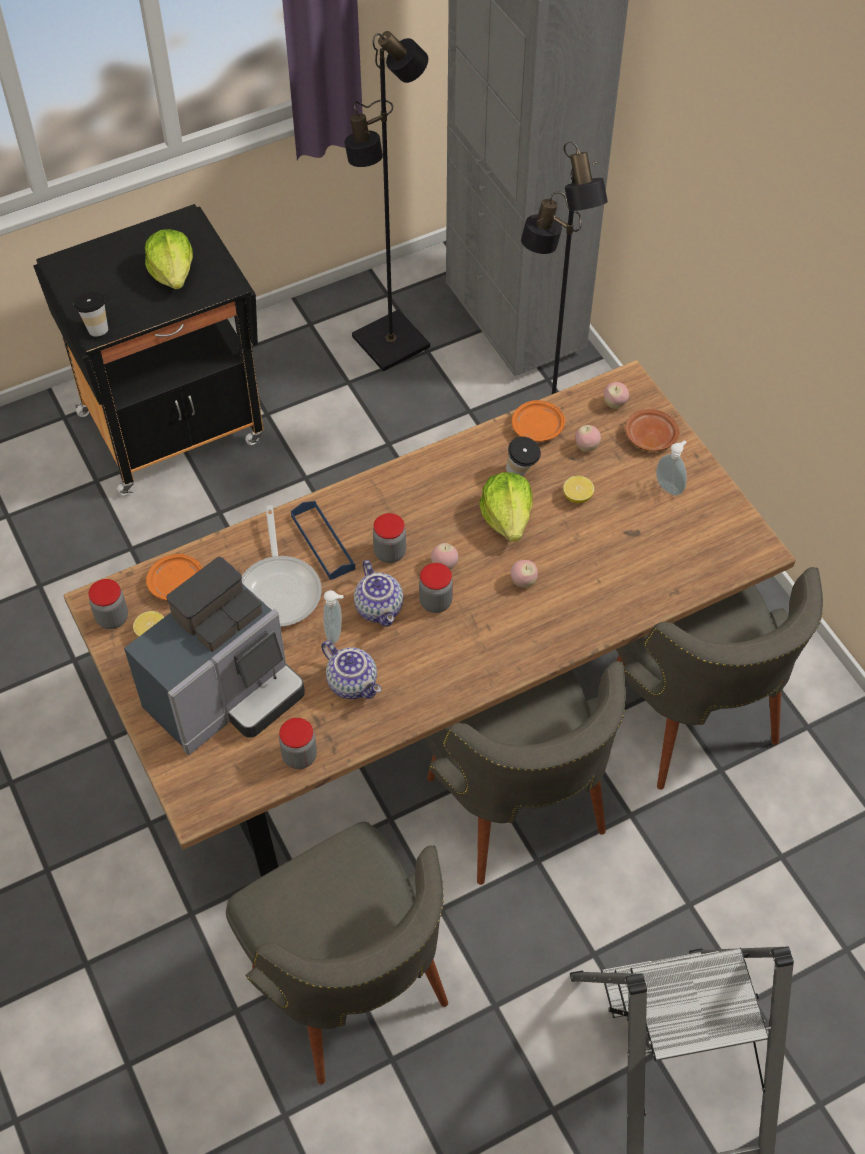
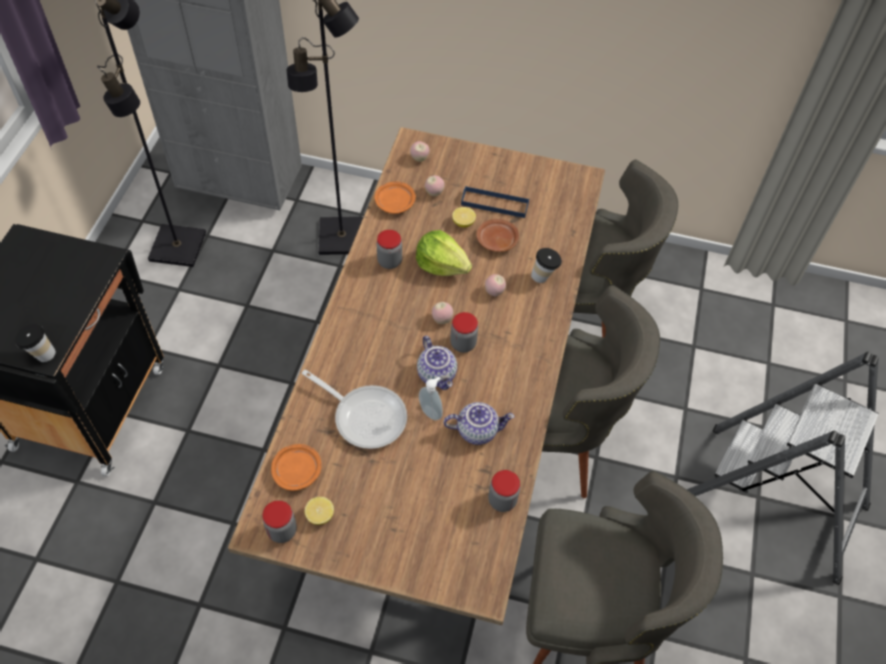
camera: 50 degrees left, 0 degrees up
(173, 273) = (55, 278): lettuce -> none
(226, 696) = (415, 508): coffee machine -> none
(323, 542) = (356, 367): blue tray -> blue tray (494, 204)
(380, 608) = (437, 374): teapot -> teapot turned 45 degrees clockwise
(390, 552) = (402, 338): jar -> jar (389, 261)
(521, 473) = (418, 234): cup -> cup (544, 277)
(650, 436) = (459, 162): brown plate -> brown plate (496, 241)
(670, 487) = (502, 180): soap dispenser -> none

